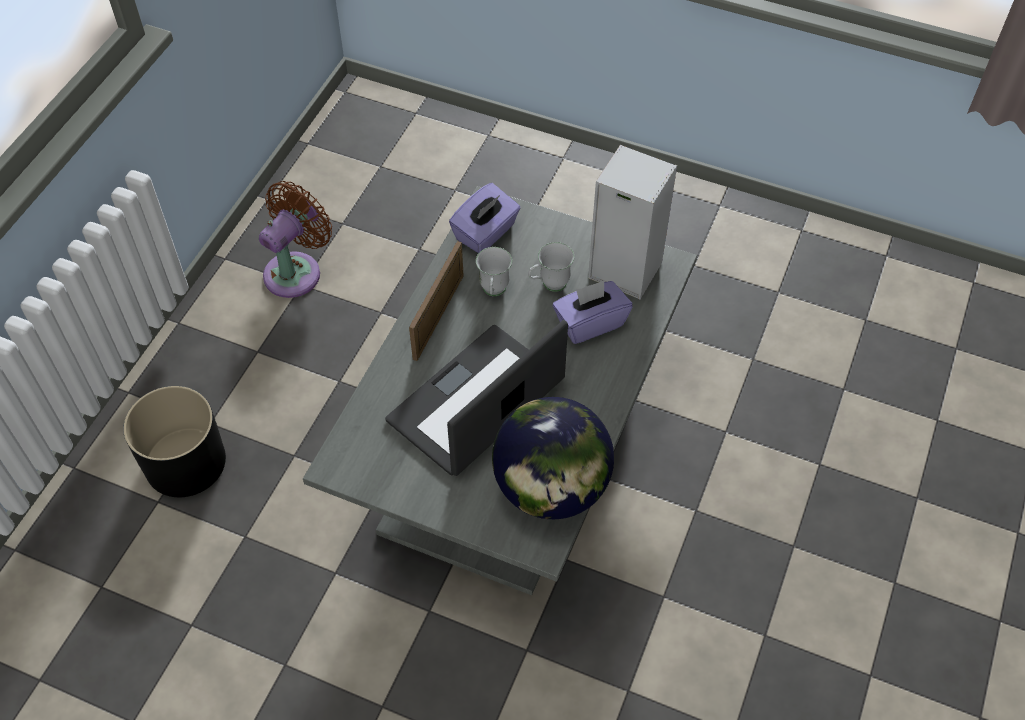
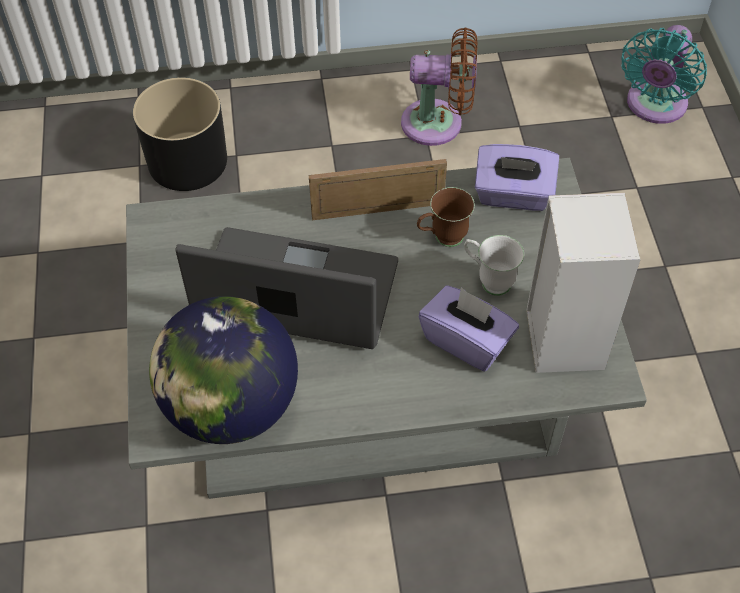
camera: 60 degrees right, 0 degrees up
(392, 138) = (654, 106): none -> turquoise fan
(493, 292) = (442, 238): white mug -> brown mug

